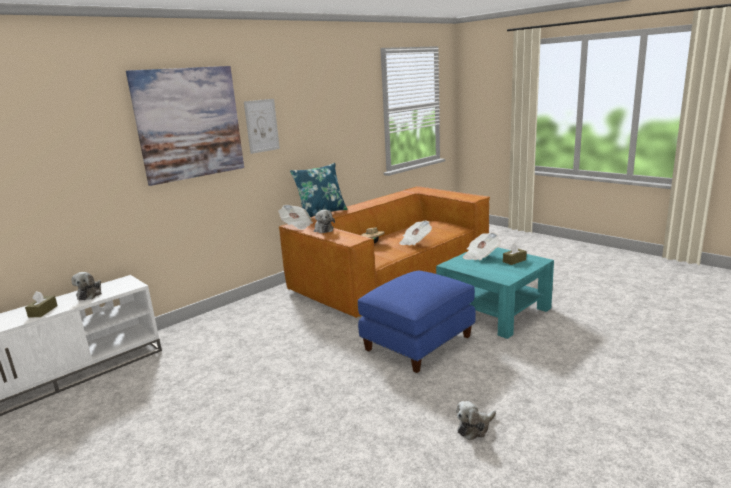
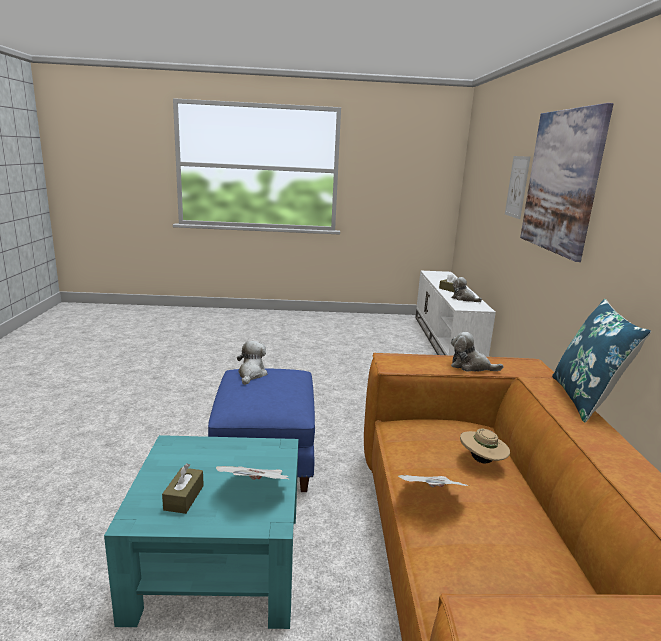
camera: 130 degrees right, 0 degrees up
(262, 126) = (618, 208): picture -> picture (517, 187)
(296, 225) = (519, 363): newspaper -> none
(475, 428) = (145, 411): plush toy -> plush toy (251, 374)

